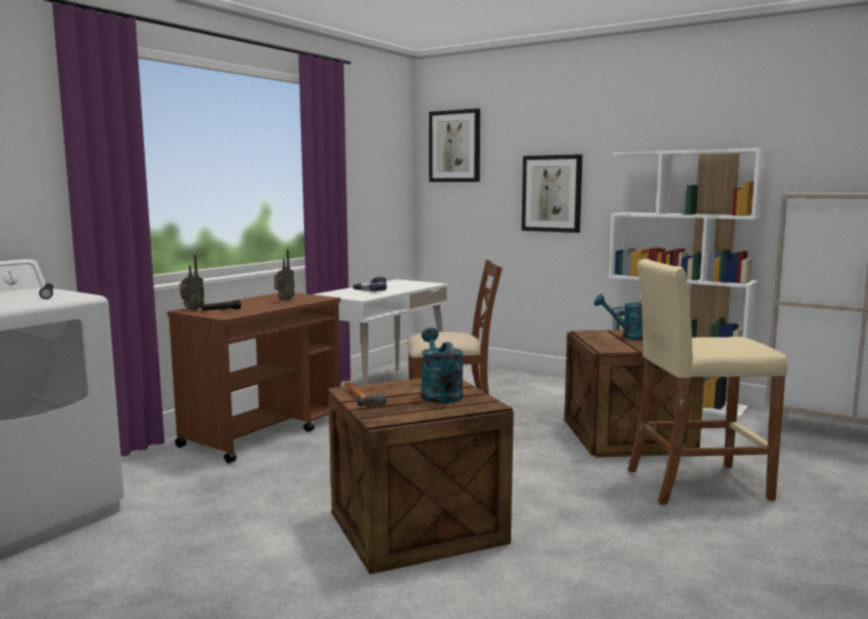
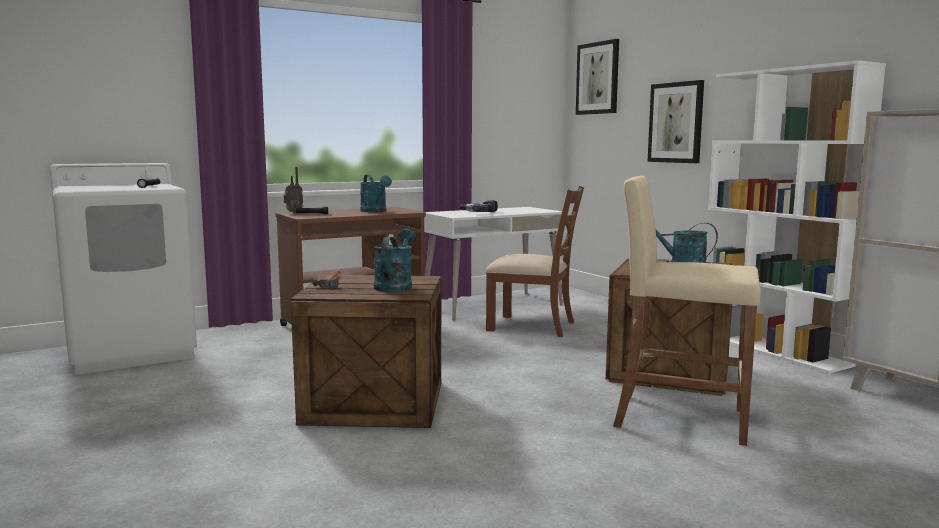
camera: 25 degrees right, 0 degrees up
(284, 300) = (375, 211): radio -> turquoise watering can

